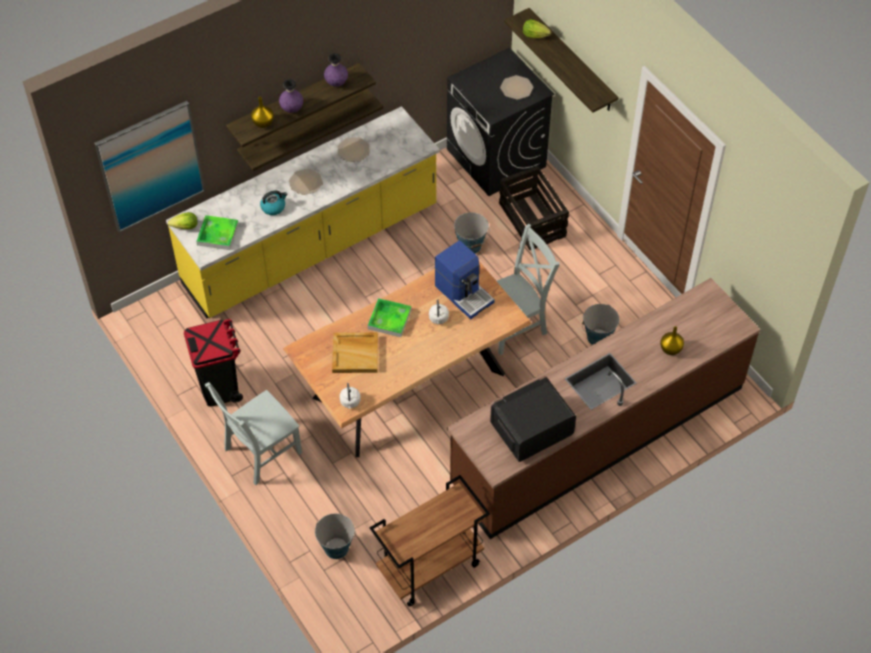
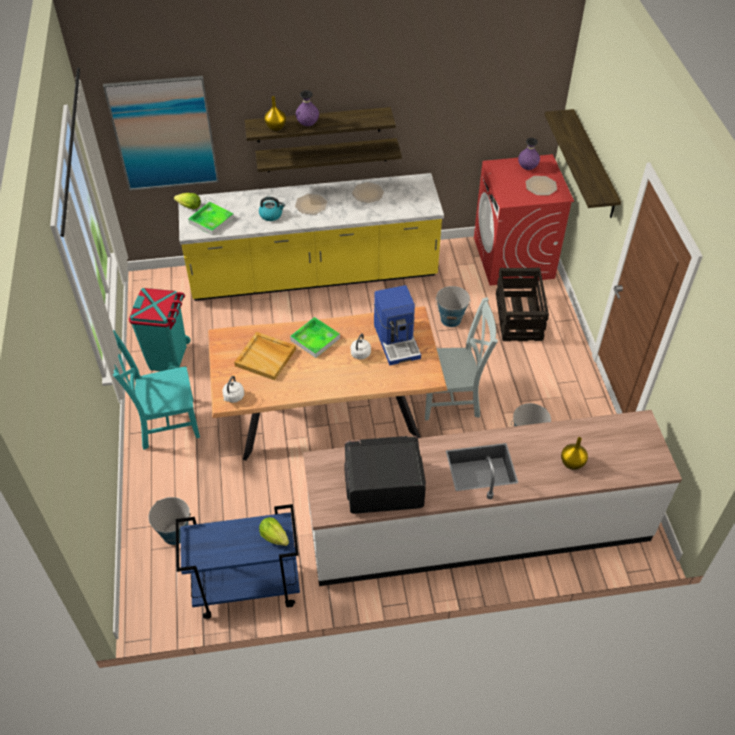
camera: 25 degrees right, 5 degrees down
(220, 387) = (169, 357): black trash can -> turquoise trash can
(260, 452) = (165, 423): grey chair -> turquoise chair
(336, 83) = (360, 116): purple vase -> purple vase (527, 168)
(429, 568) = (246, 589): brown cart -> blue cart
(496, 158) = (513, 258): black washing machine -> red washing machine
(535, 35) = (566, 130): lettuce -> lettuce (274, 536)
(597, 435) = (479, 528): brown counter -> white counter

